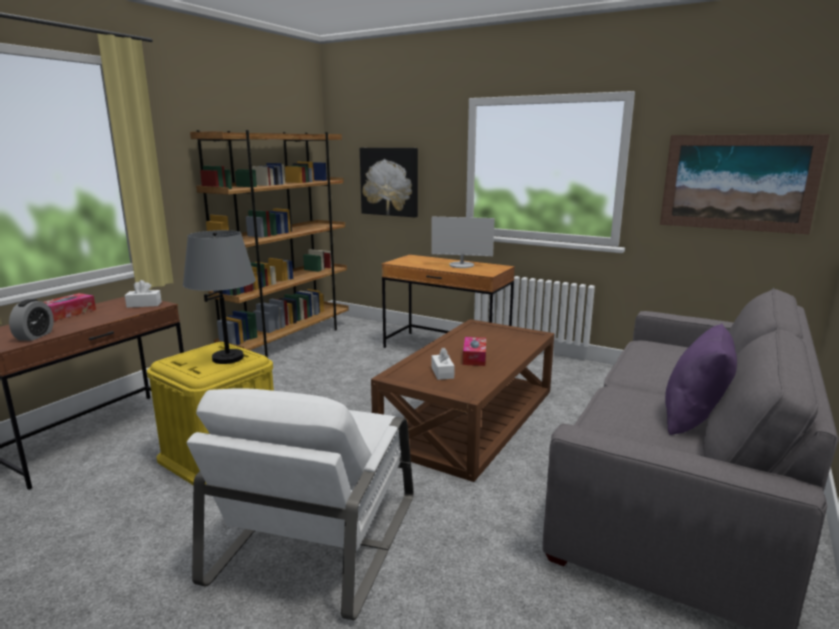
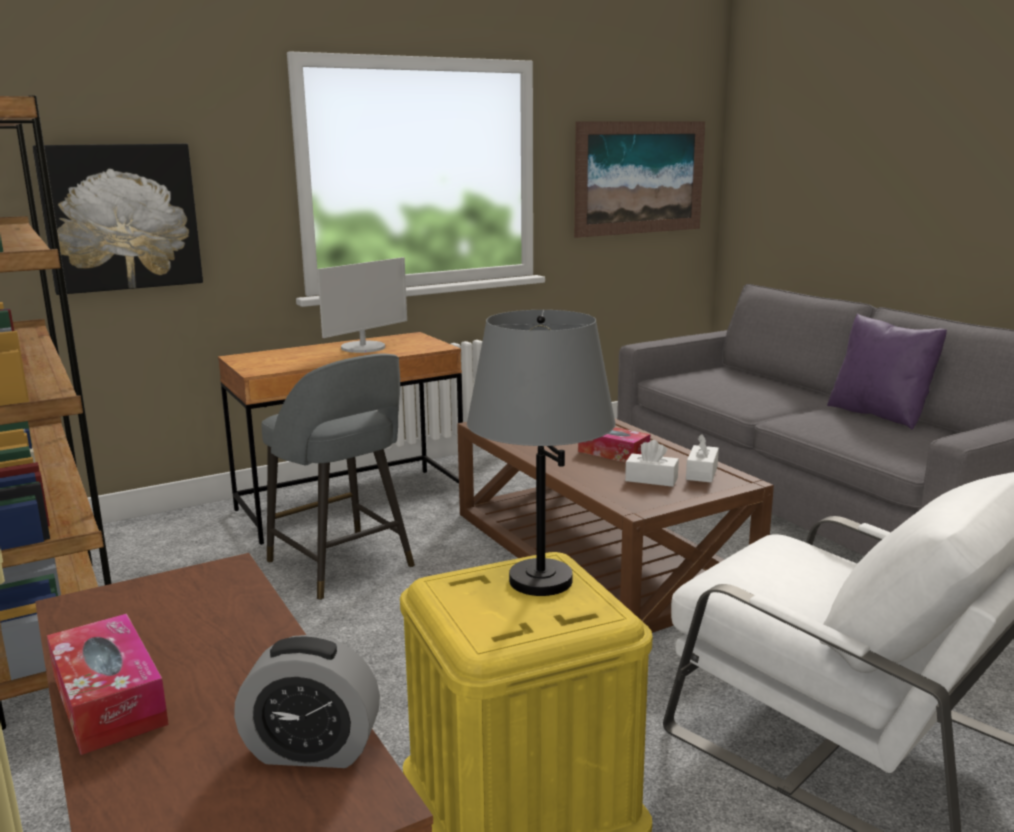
camera: 60 degrees left, 0 degrees up
(35, 336) = (312, 750): alarm clock -> alarm clock turned 150 degrees clockwise
(144, 304) = (193, 588): white tissue box -> white tissue box (702, 473)
(382, 367) = (342, 565): none -> grey stool

